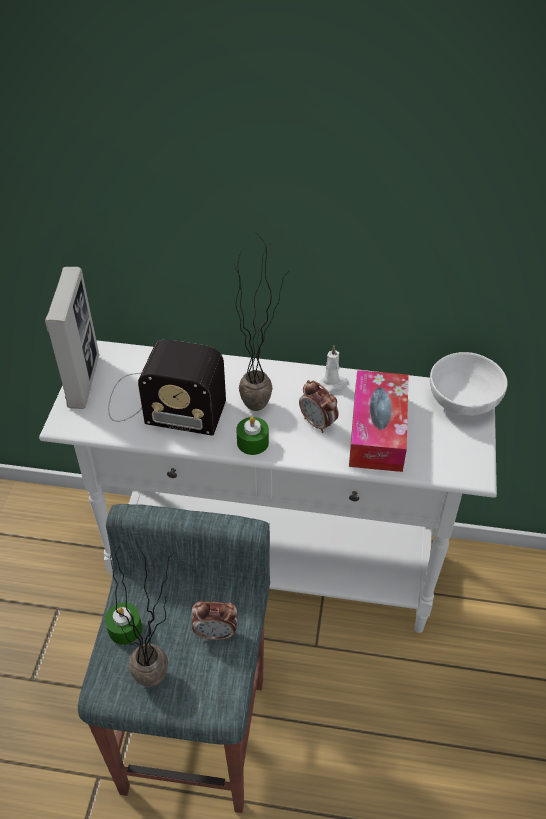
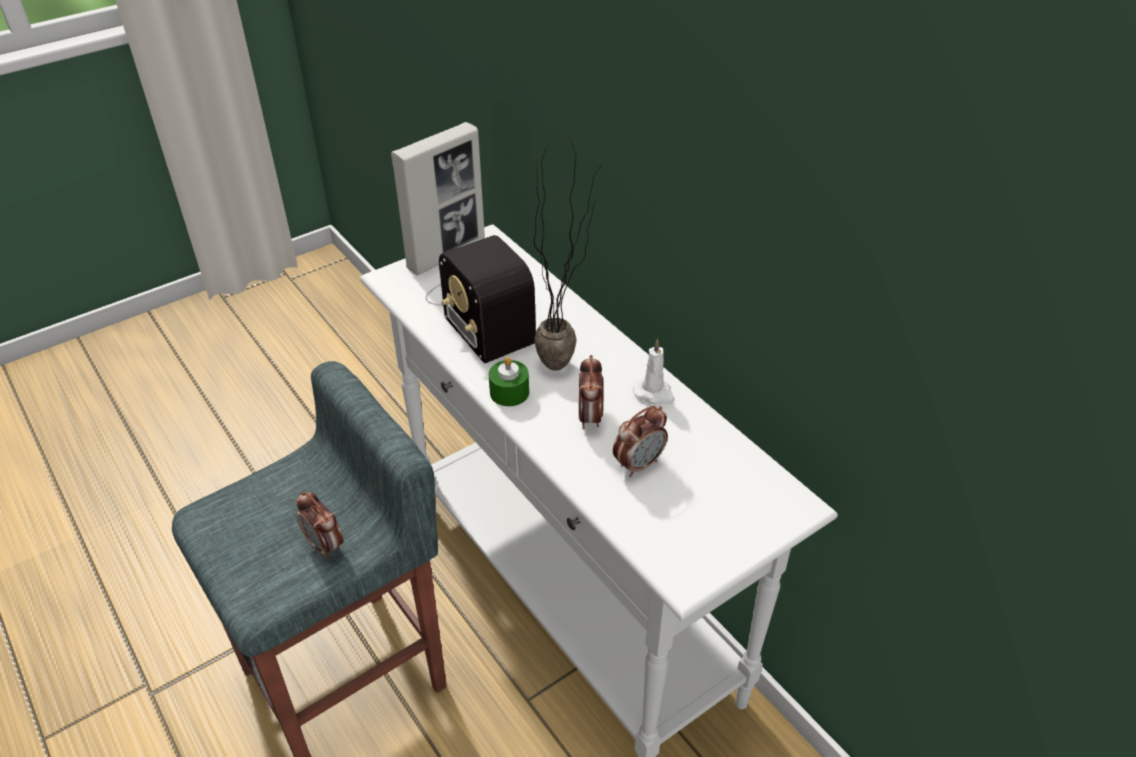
camera: 45 degrees right, 5 degrees down
(125, 628) = (271, 484): green candle -> none
(164, 677) = (247, 545): potted plant -> none
(377, 430) = (639, 464): tissue box -> alarm clock
(463, 404) = (769, 504): white bowl -> none

